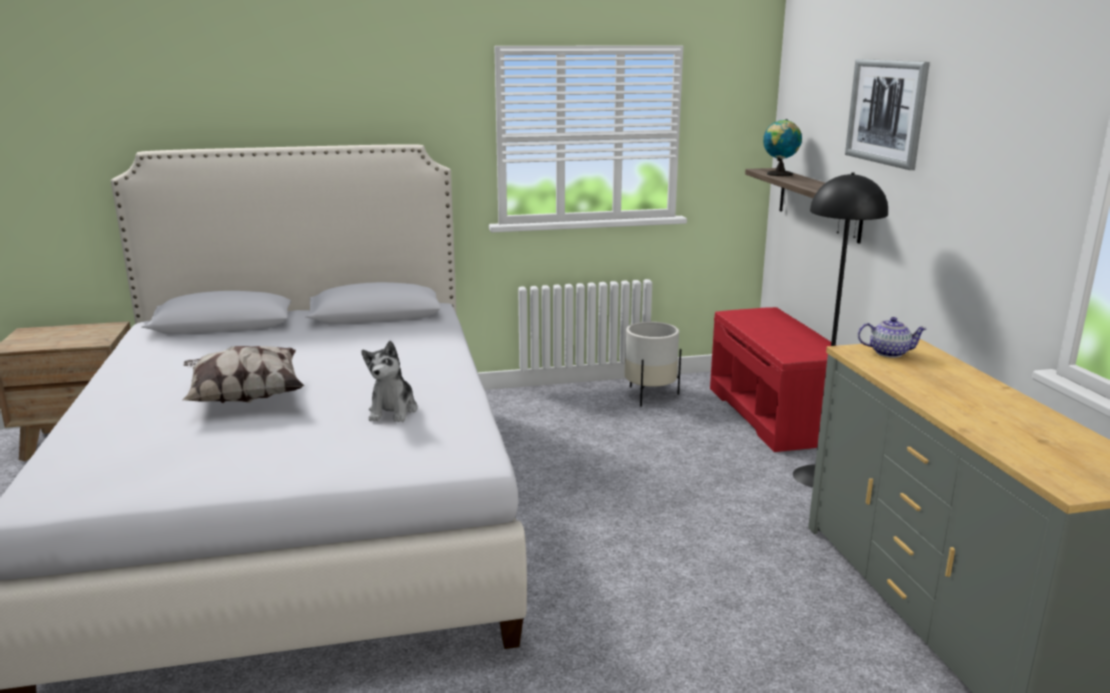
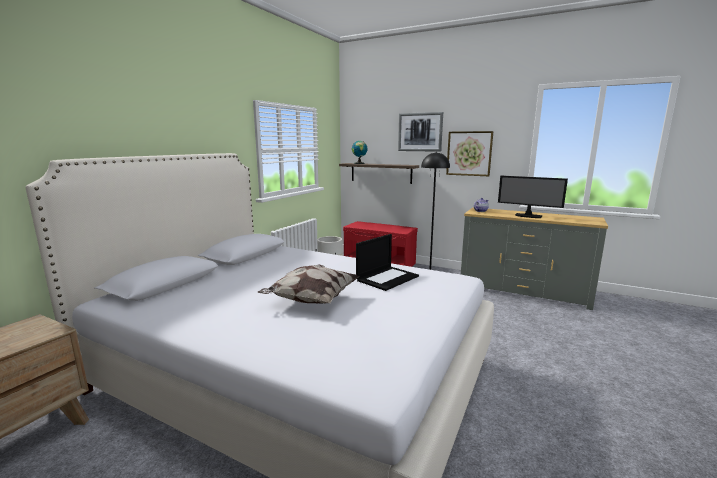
camera: 50 degrees left, 5 degrees down
(393, 411) = (387, 278): plush toy -> laptop
(950, 402) = (528, 216): none -> monitor
(963, 187) = (469, 153): none -> picture

